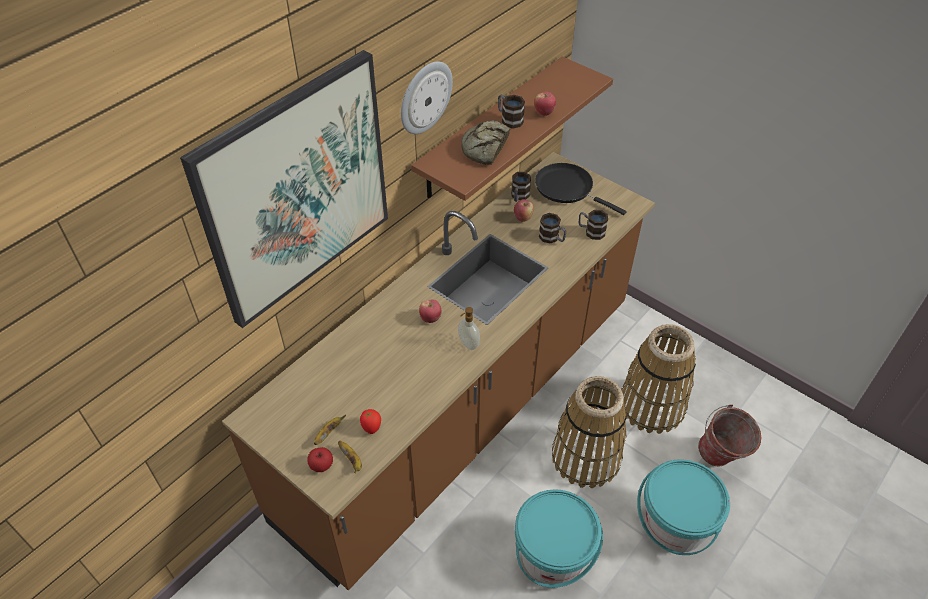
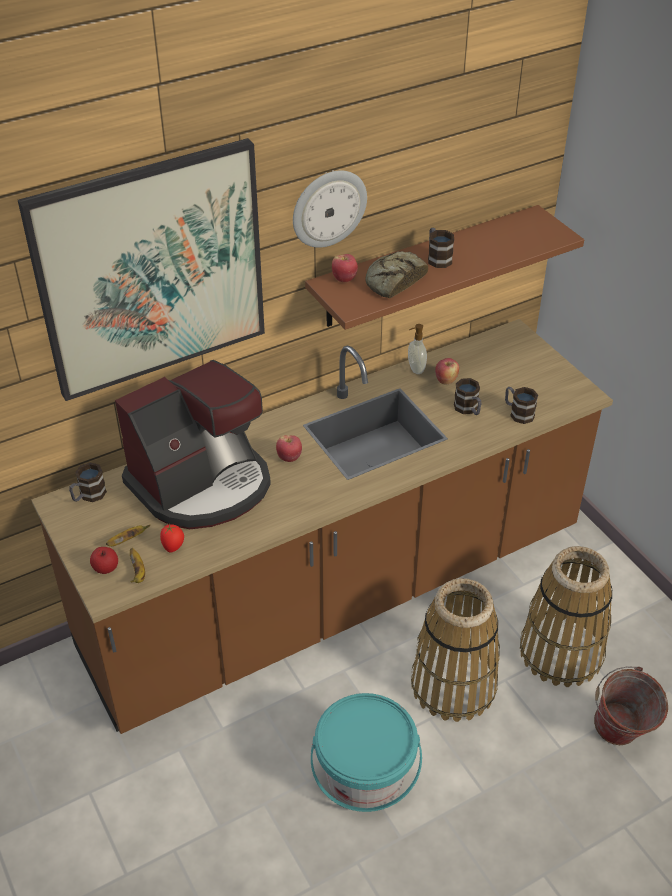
camera: 20 degrees right, 5 degrees down
(368, 363) = (202, 484): none -> coffee machine
(468, 344) = (316, 493): soap dispenser -> soap dispenser (415, 369)
(519, 197) = (453, 357): mug -> mug (88, 496)
(544, 113) = (481, 259): apple -> apple (344, 279)
(567, 188) = (515, 361): black frying pan -> none
(675, 524) = (526, 791): turquoise bucket -> none

